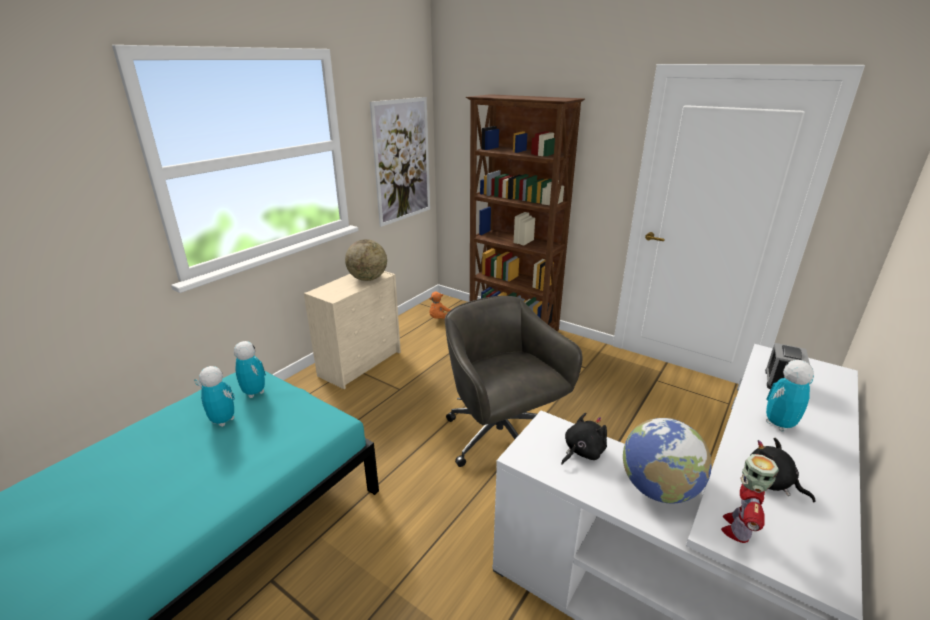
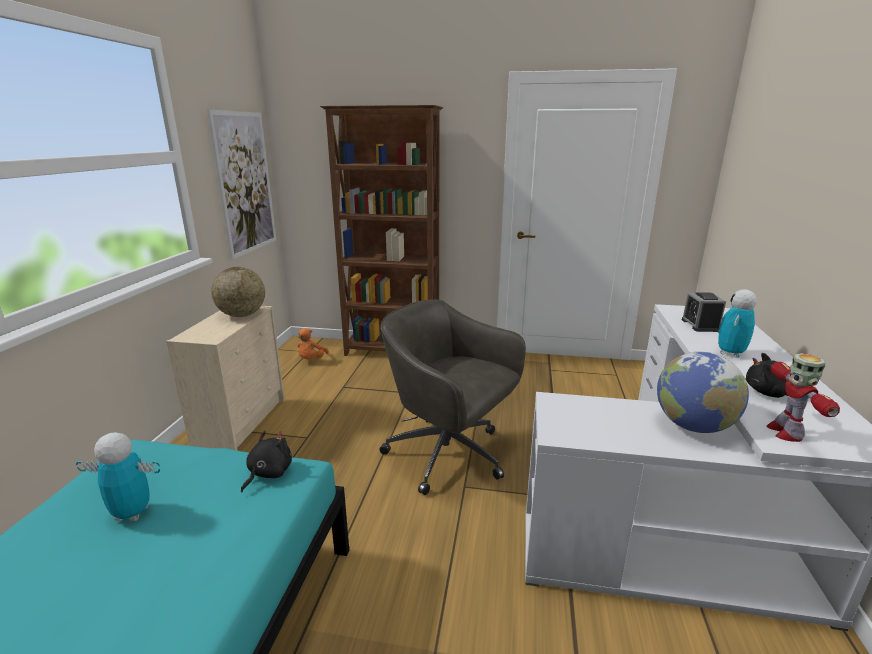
camera: 25 degrees left, 5 degrees down
(254, 392) = (158, 468): toy robot -> none
(582, 451) = (605, 415): black plush toy -> black plush toy (268, 473)

